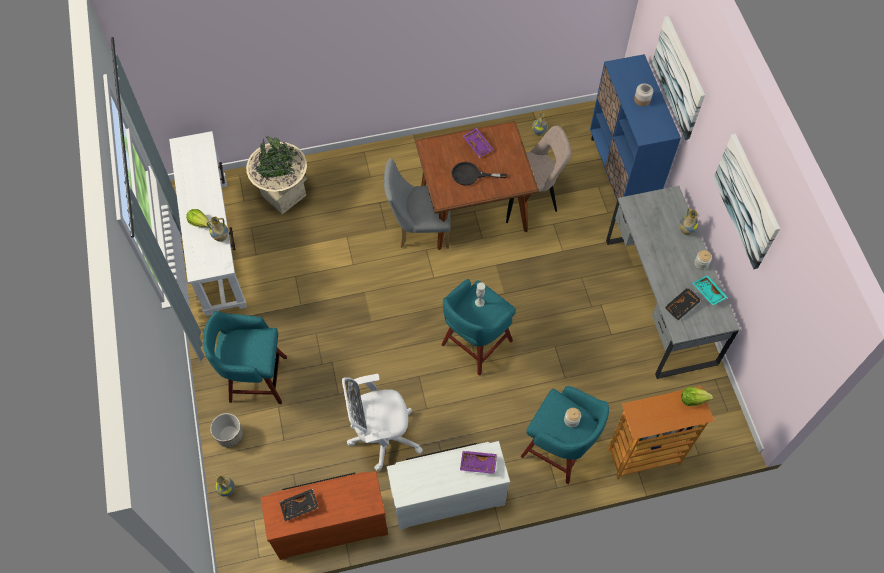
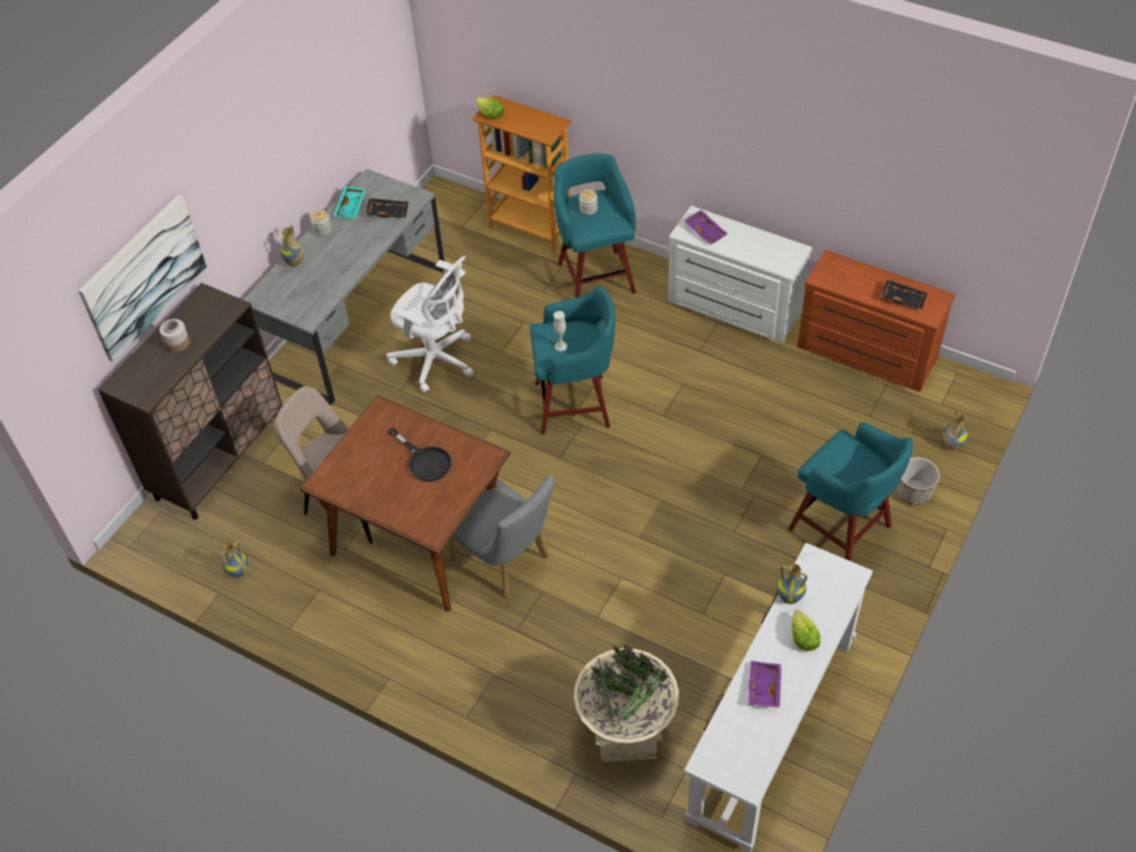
camera: 135 degrees left, 10 degrees down
(381, 437) = (752, 389): white office chair -> white office chair (437, 361)
(478, 145) = (375, 489): purple tray -> purple tray (763, 687)
(621, 172) = (220, 458): blue cabinet -> brown cabinet
(747, 201) = (280, 113): picture -> none

